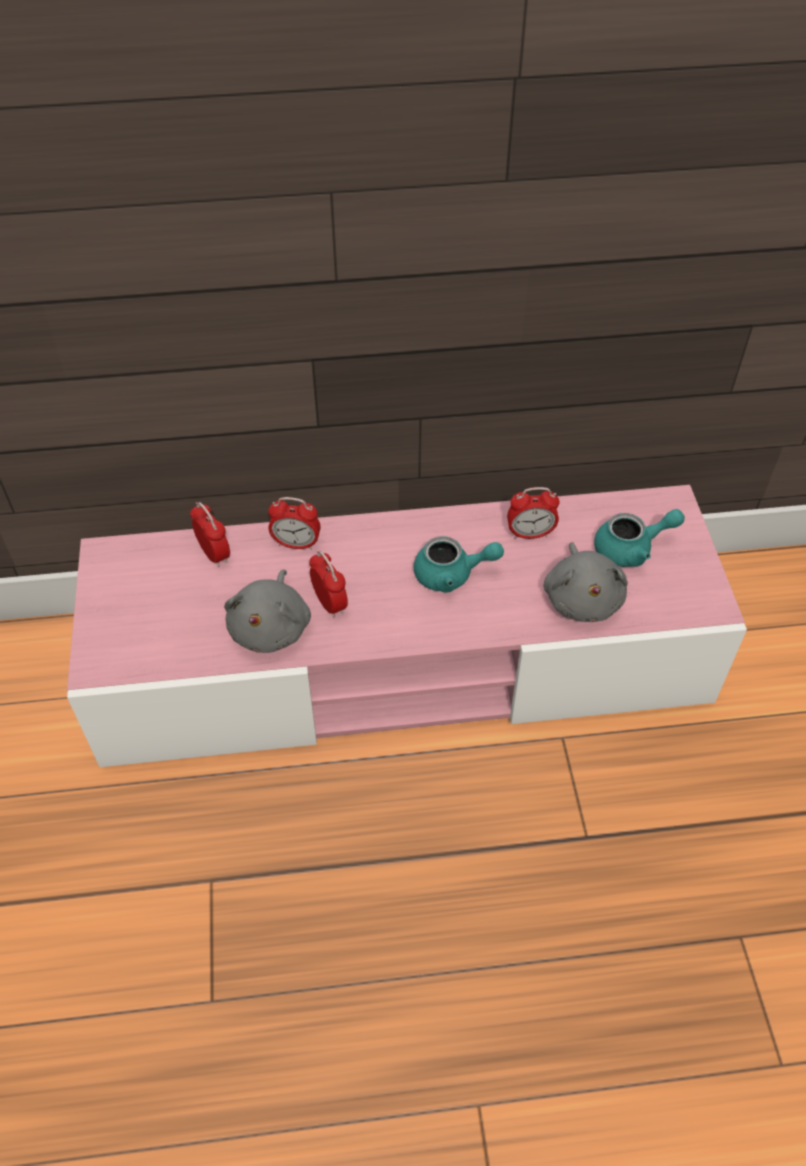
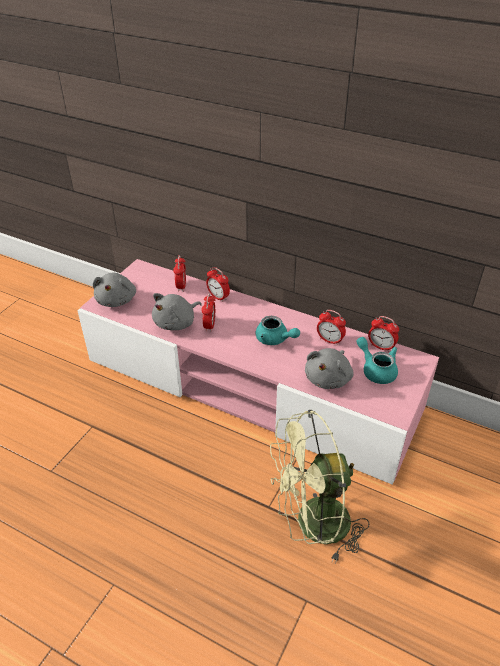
camera: 35 degrees right, 10 degrees down
(124, 638) = (117, 300): none -> grey plush toy
(606, 508) = (381, 347): none -> alarm clock
(631, 549) = (376, 370): turquoise teapot -> turquoise teapot turned 150 degrees counterclockwise
(664, 827) = (312, 526): none -> green fan

